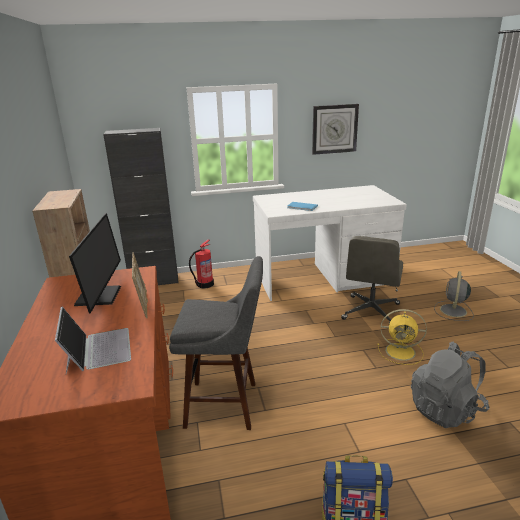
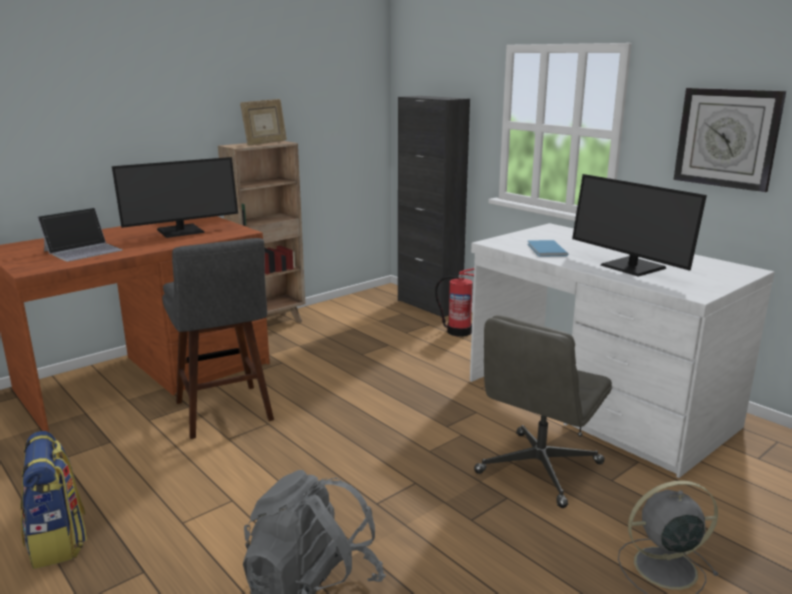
camera: 60 degrees right, 5 degrees down
(143, 306) = (168, 246): picture frame -> picture frame (265, 143)
(347, 201) = (631, 267): none -> monitor
(371, 312) = (539, 469): grey office chair -> grey office chair turned 45 degrees counterclockwise
(401, 352) = (443, 522): yellow fan -> none

